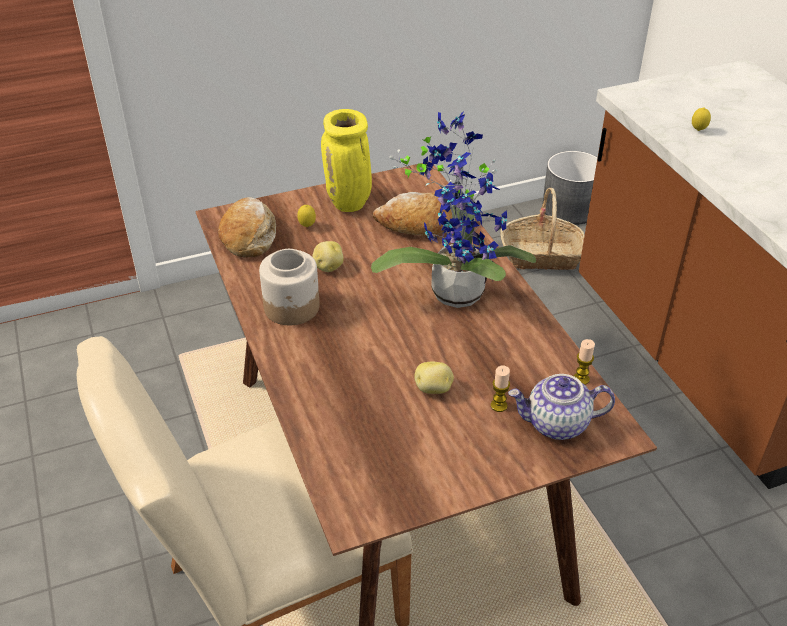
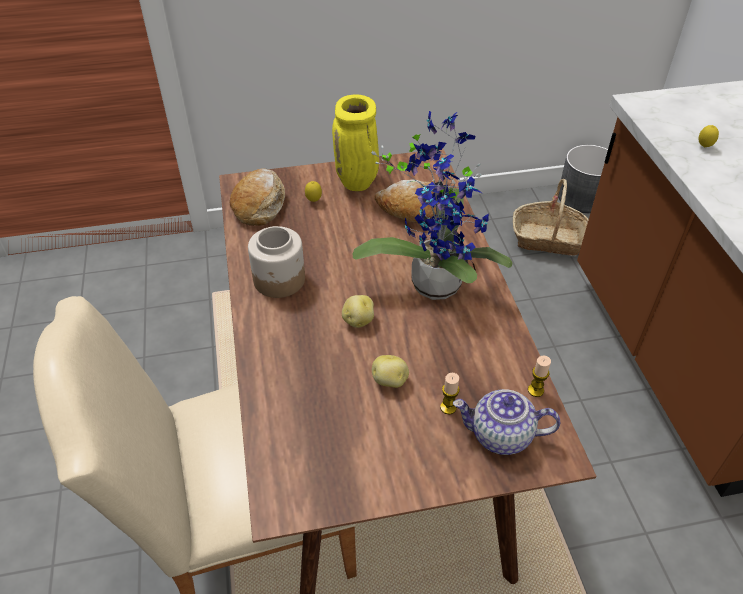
camera: 10 degrees right, 5 degrees up
(328, 267) = (322, 243): potato -> potato (358, 320)

